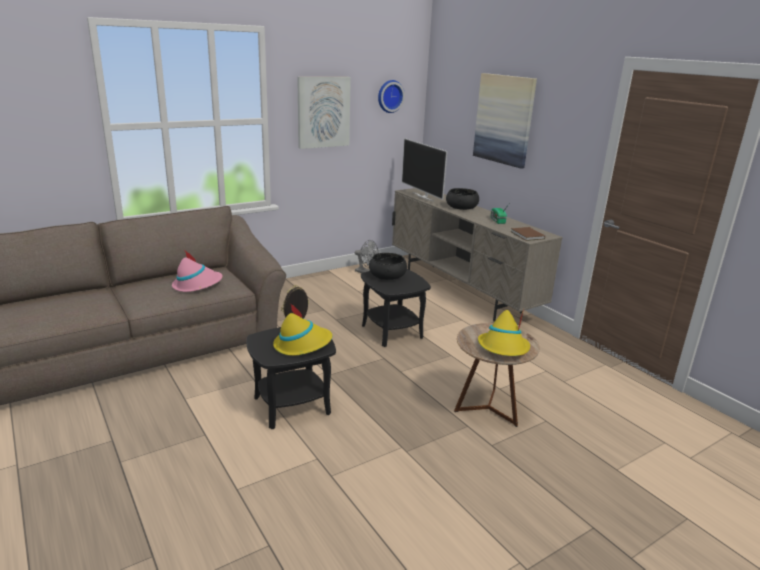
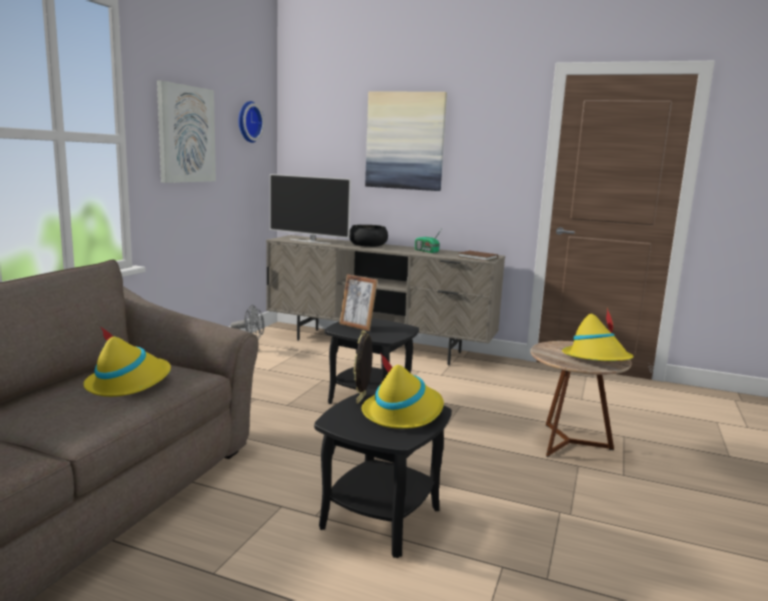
camera: 35 degrees left, 10 degrees down
(197, 285) = (129, 383): pink hat -> yellow hat
(387, 275) = (357, 326): black bowl -> picture frame

